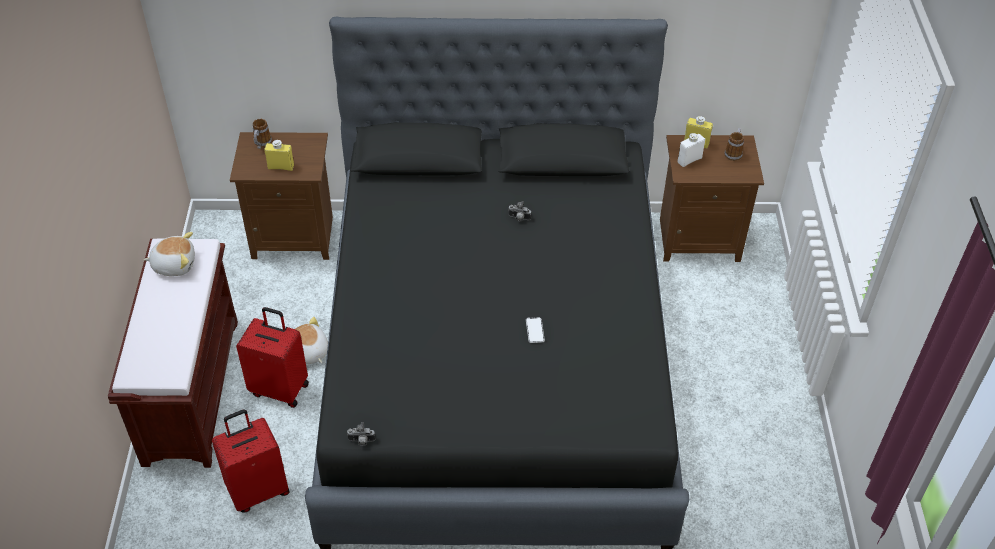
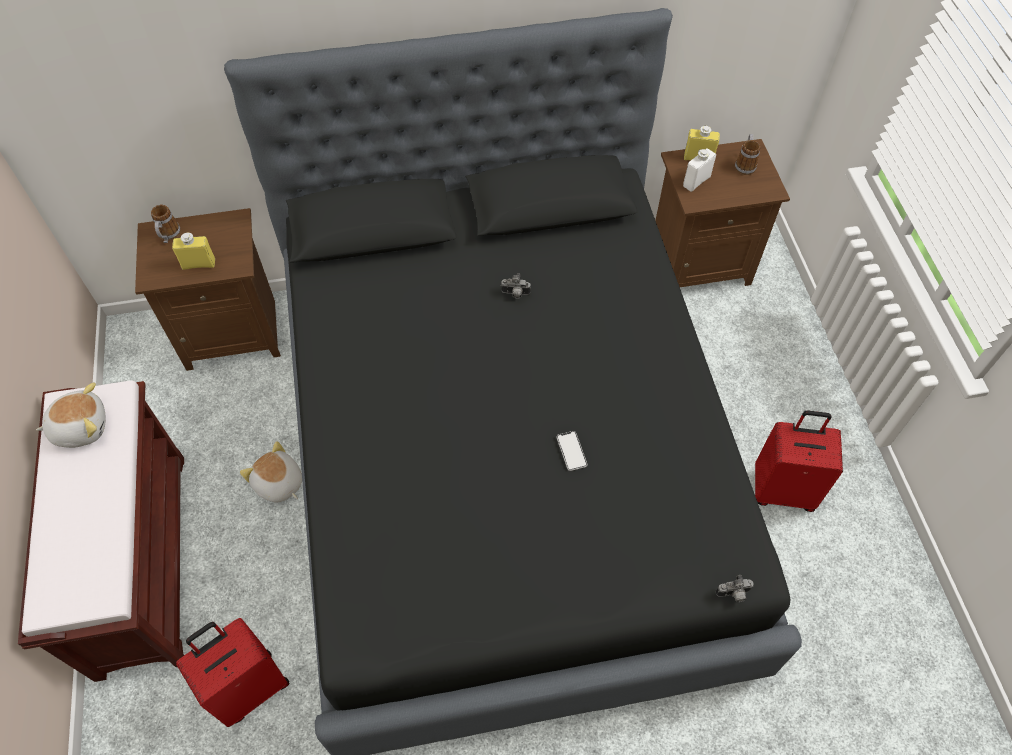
camera: 10 degrees left, 10 degrees up
(280, 388) = (252, 539): red suitcase -> red suitcase (782, 489)
(361, 441) = (380, 662): camera -> camera (733, 594)

